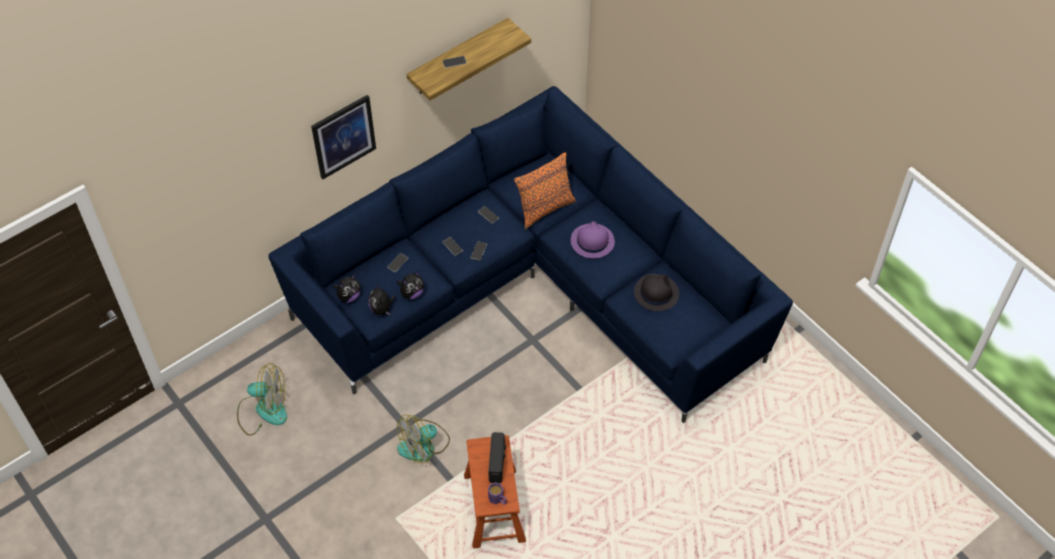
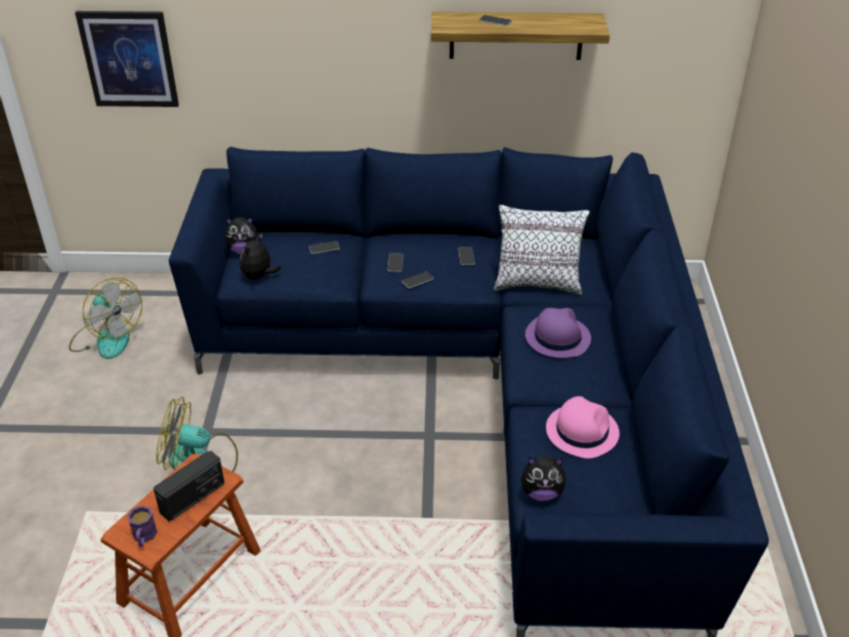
camera: 40 degrees right, 15 degrees down
(343, 136) = (328, 57): picture -> picture (129, 59)
(411, 293) = (304, 279): plush toy -> plush toy (541, 493)
(545, 210) = (537, 284): orange pillow -> white pillow
(656, 293) = (581, 431): black hat -> pink hat

